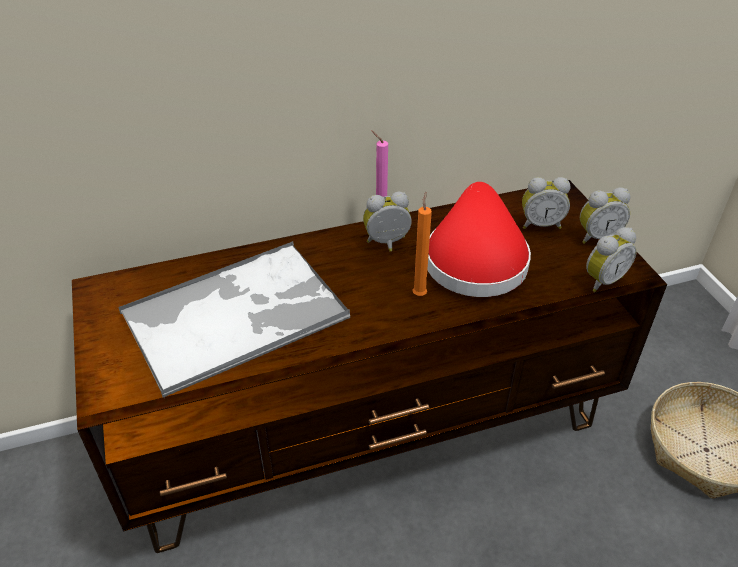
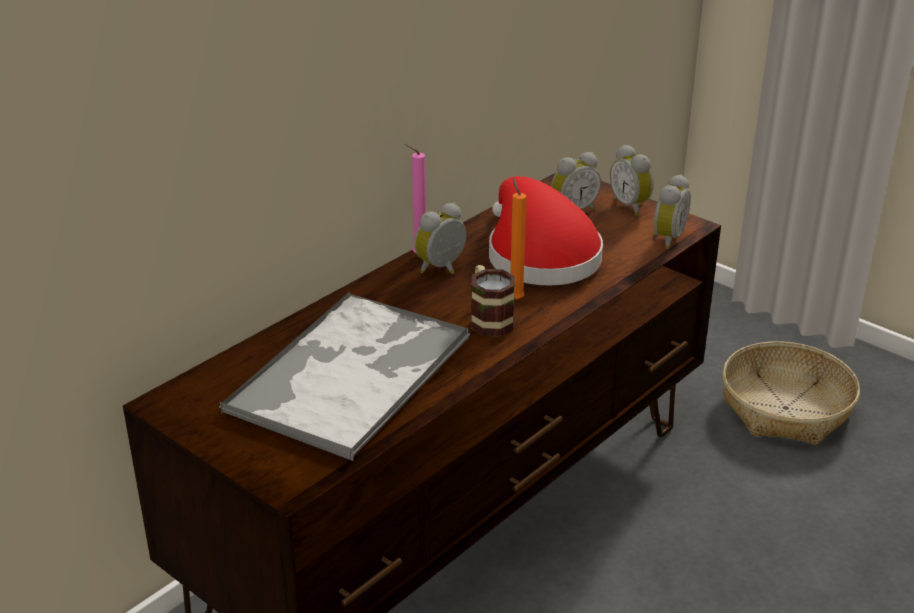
camera: 30 degrees left, 10 degrees down
(381, 305) = (488, 318): none -> mug
(597, 236) = (631, 206): alarm clock -> alarm clock turned 105 degrees clockwise

